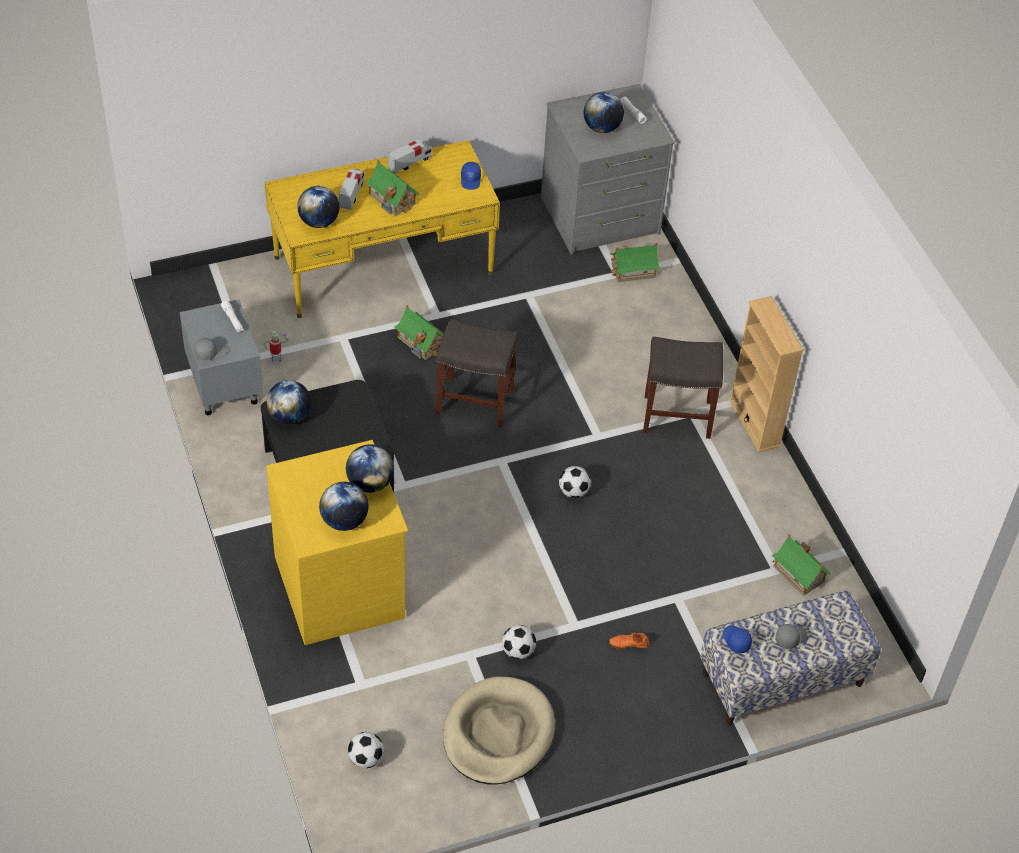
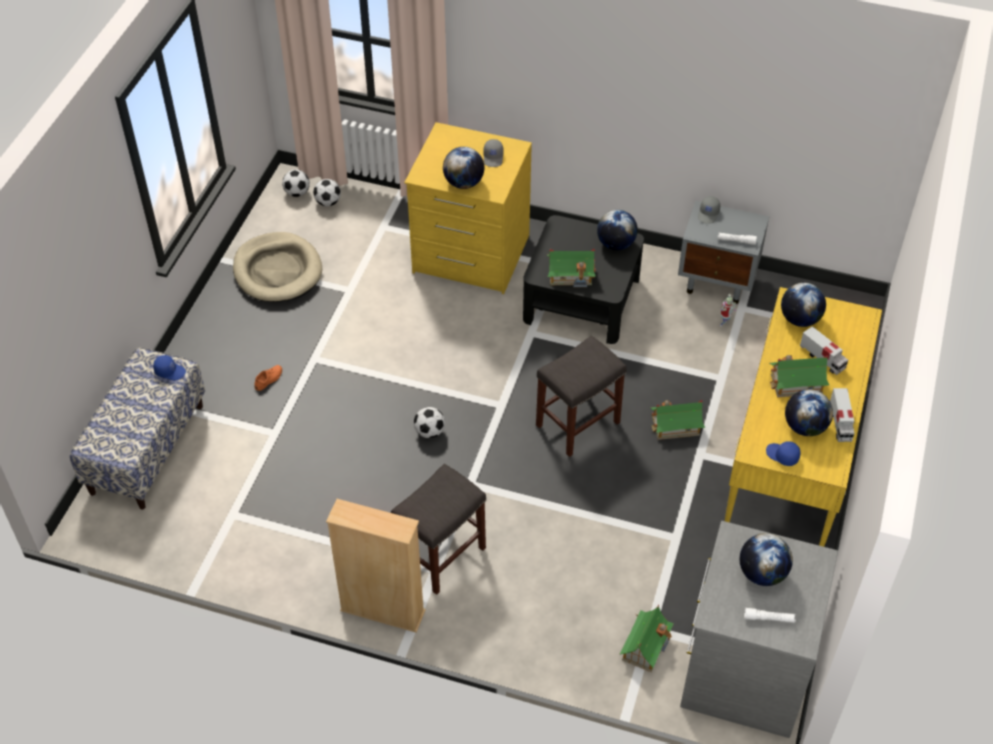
camera: 130 degrees right, 0 degrees up
(344, 521) = (444, 155): globe -> globe (805, 427)
(518, 651) = (326, 316): football -> football (297, 193)
(790, 637) = (137, 404): grey cap -> grey cap (493, 157)
(798, 573) = (215, 527): toy house -> toy house (571, 275)

